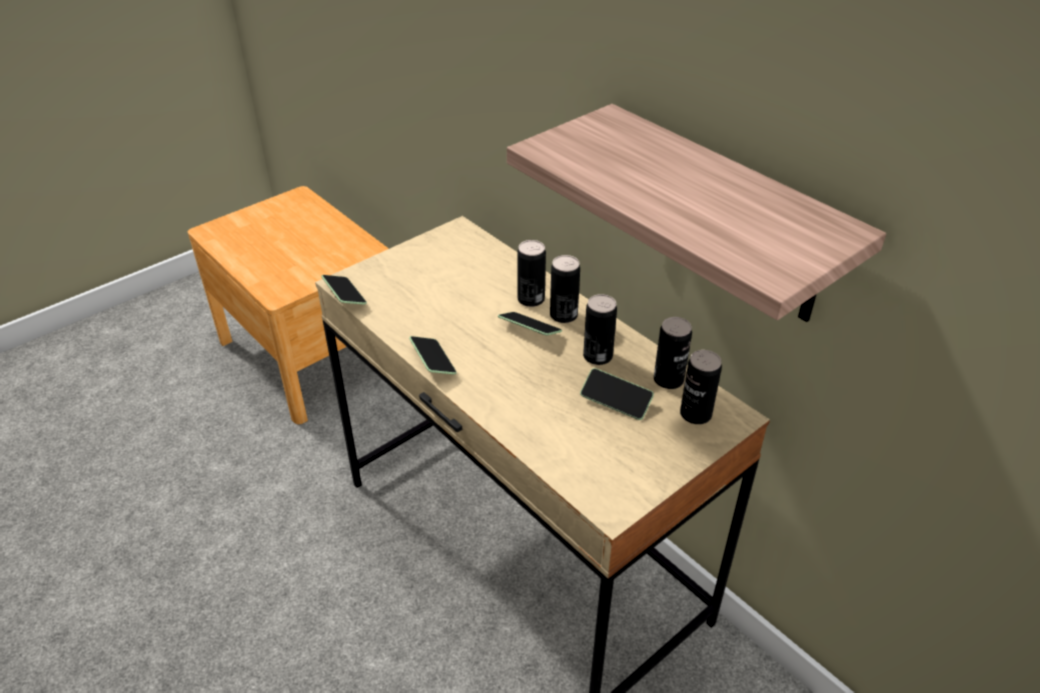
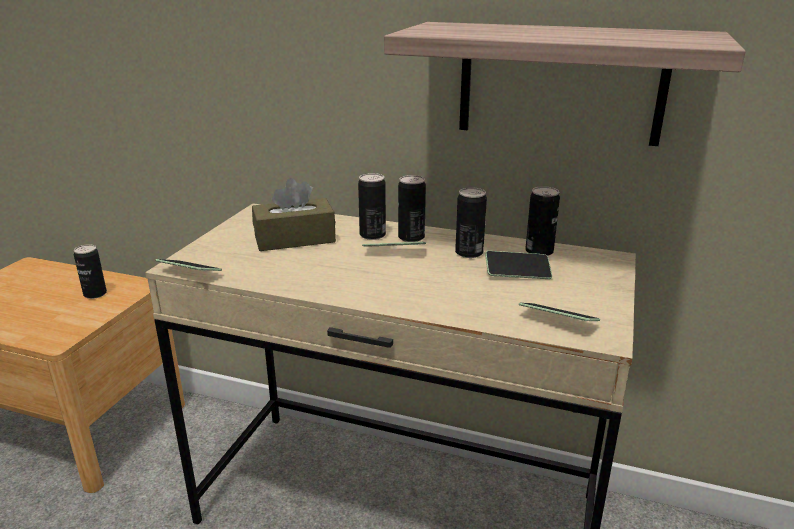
camera: 30 degrees left, 15 degrees down
(433, 362) = (330, 293): phone -> phone (557, 321)
(458, 281) = (294, 239): none -> brown tissue box
(695, 414) = (584, 264): can -> can (95, 294)

